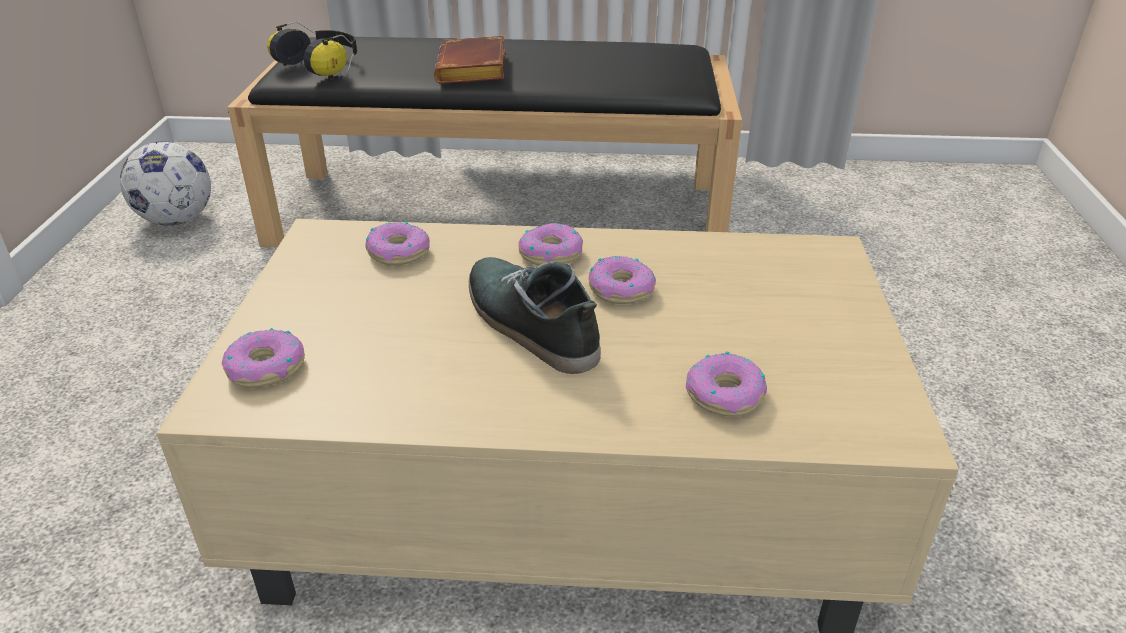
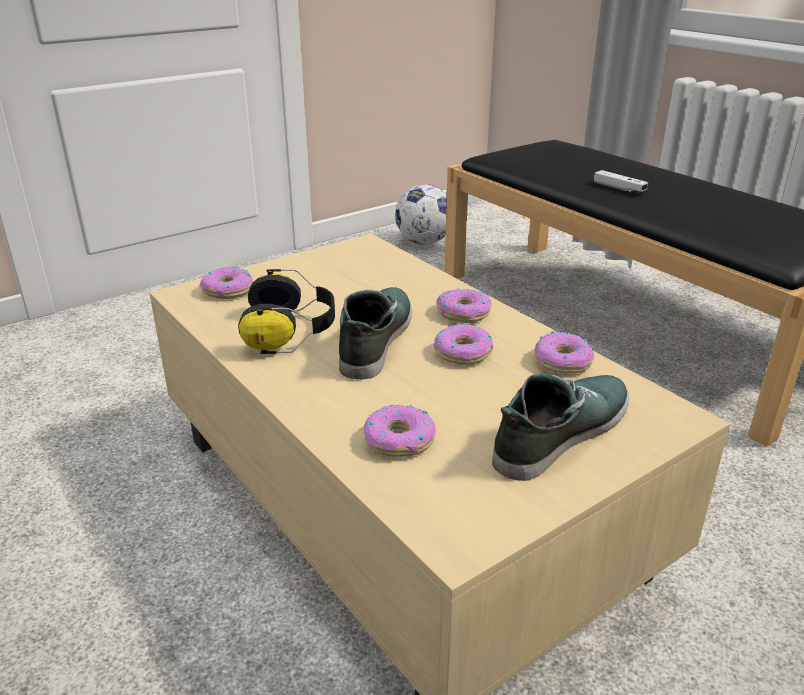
camera: 50 degrees right, 5 degrees down
(322, 67) = (523, 157): headphones -> headphones (291, 331)
(398, 252) = (384, 271): donut -> donut (563, 361)
(475, 70) = (619, 188): brown book -> white game controller
(799, 309) = (559, 433): none -> shoe

